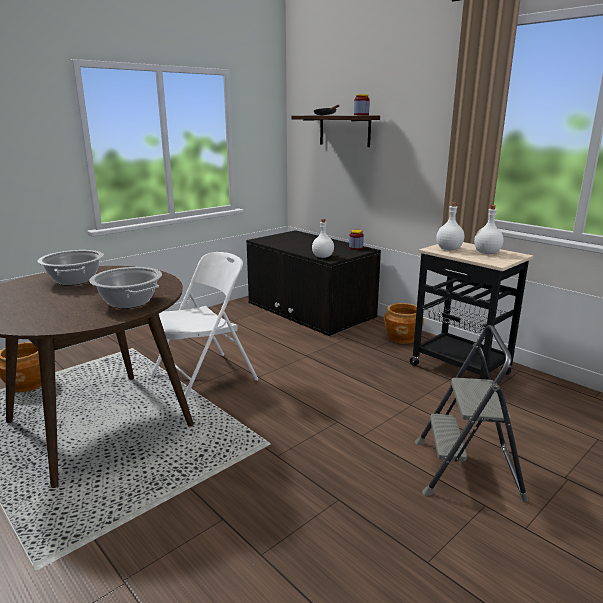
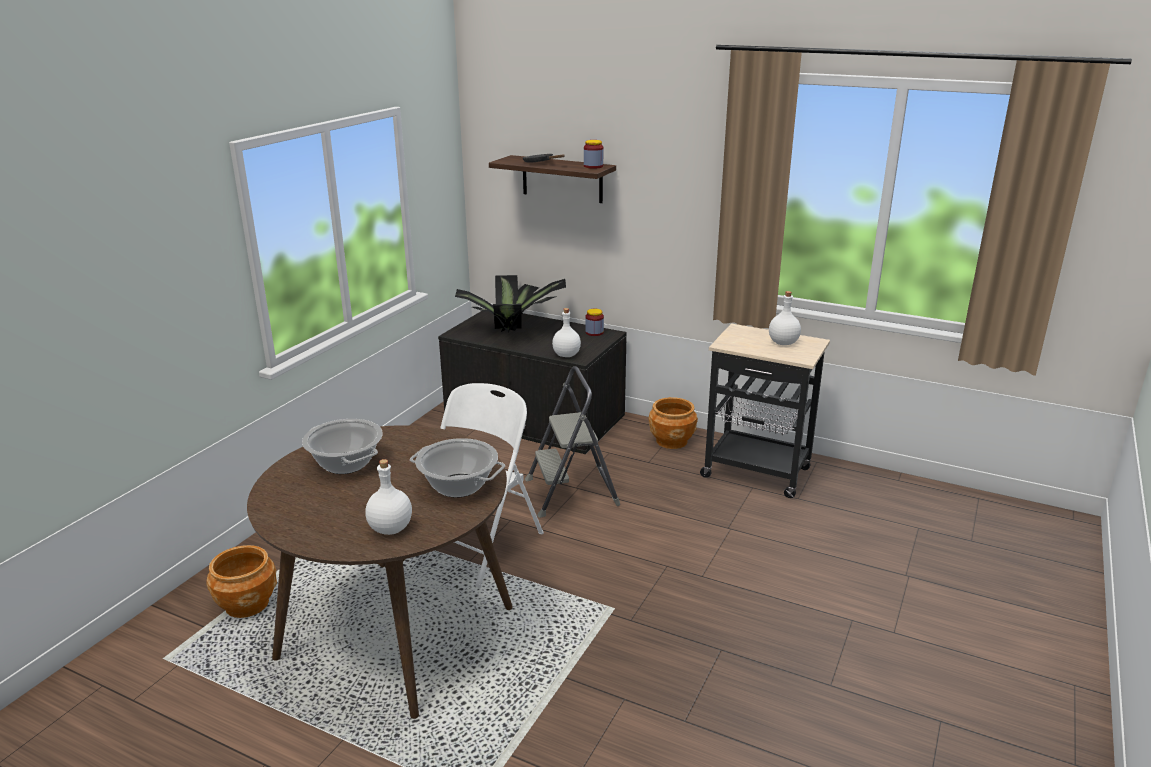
camera: 20 degrees left, 5 degrees up
(299, 241) = (513, 330): none -> potted plant
(449, 249) = (741, 342): white bottle -> white bottle (391, 529)
(472, 470) = (824, 588): grey step ladder -> grey step ladder (575, 491)

